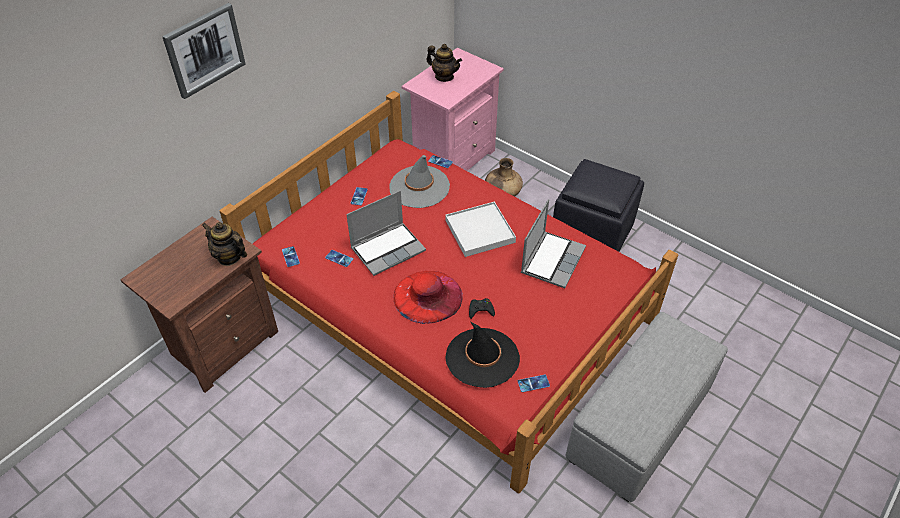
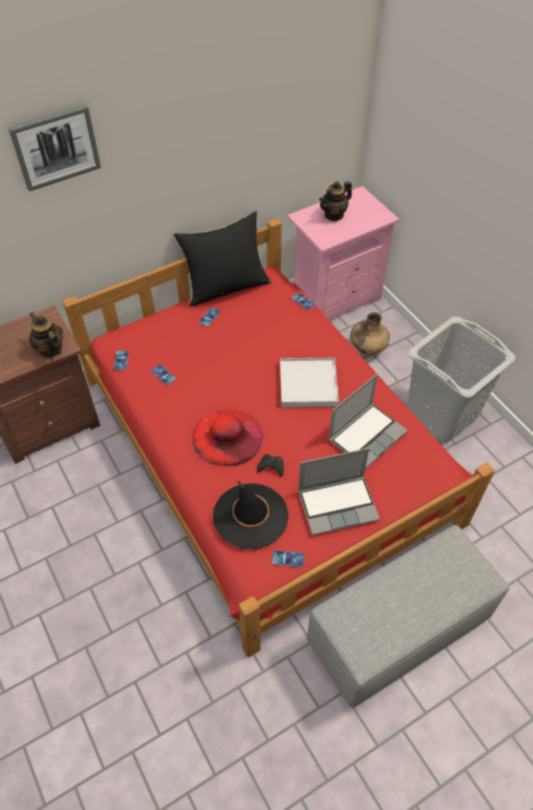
camera: 20 degrees right, 5 degrees up
(361, 166) = (226, 287): none -> black pillow
(388, 249) = (212, 378): laptop -> laptop (338, 504)
(419, 187) = (270, 322): grey hat -> none
(444, 77) = (334, 215): teapot -> teapot turned 90 degrees clockwise
(593, 233) = (442, 413): black ottoman -> grey laundry basket

